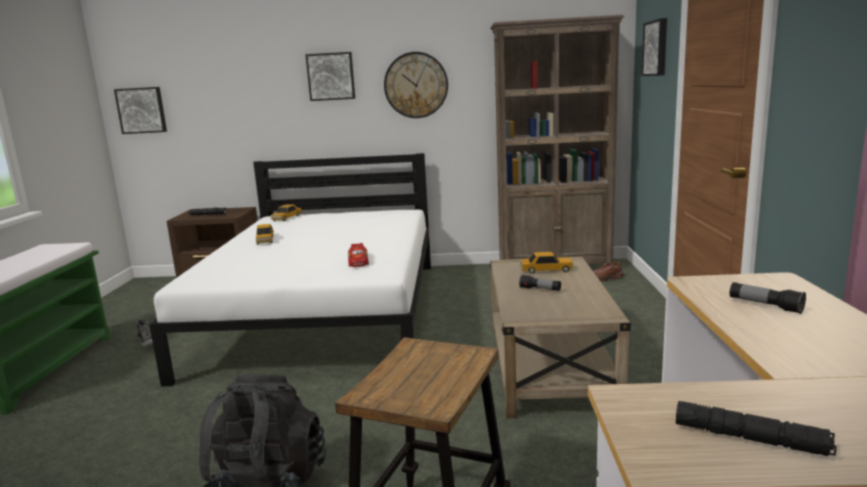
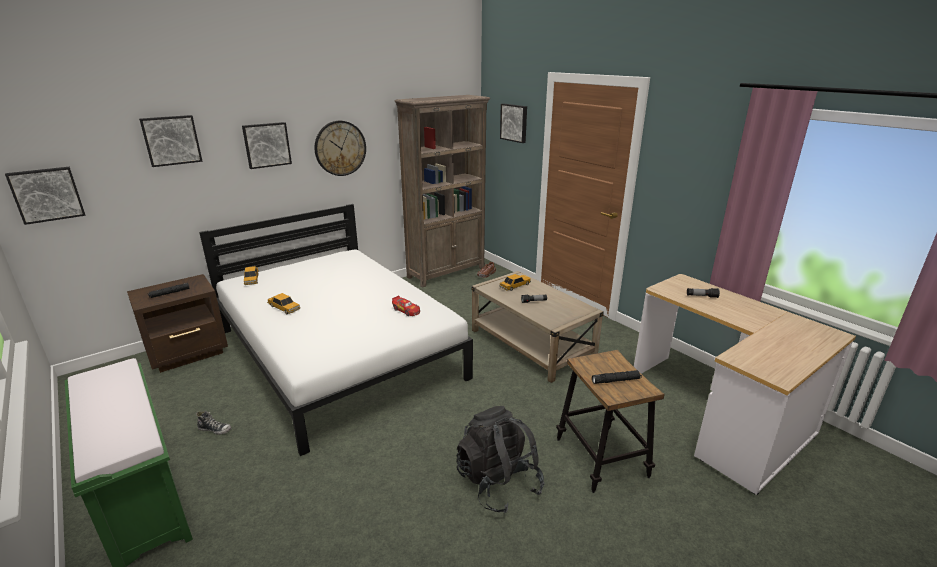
camera: 40 degrees left, 10 degrees up
(240, 67) = (171, 140): none -> picture
(750, 439) = (783, 360): black flashlight -> black flashlight (616, 380)

